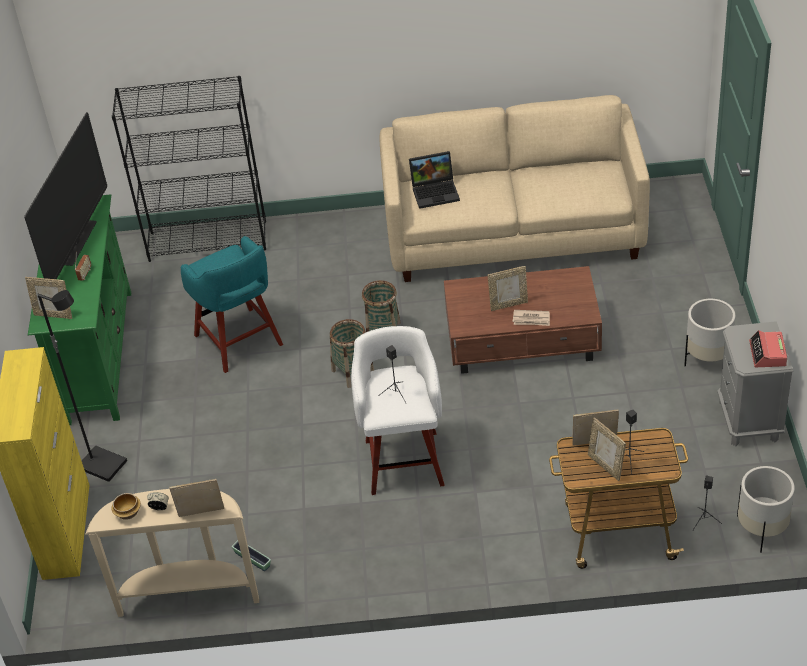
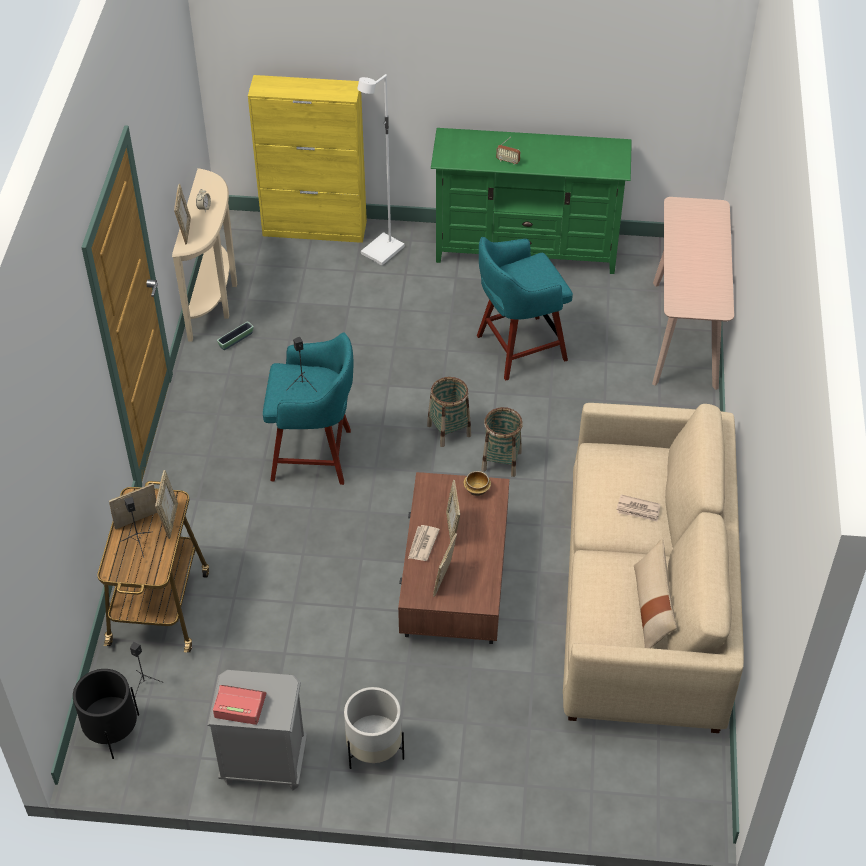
camera: 95 degrees right, 5 degrees up
(54, 314) = (456, 142): picture frame -> picture frame (444, 580)
(78, 243) = (556, 157): television -> none
(104, 465) = (383, 251): black floor lamp -> white floor lamp
(128, 513) = (206, 190): bowl -> bowl (476, 489)
(208, 241) = (685, 334): black bookcase -> beige console table
(404, 460) = (314, 455): white stool -> turquoise stool
(436, 191) = (636, 472): laptop -> none
(476, 186) = (638, 510): none -> newspaper
(569, 171) = (652, 608): none -> beige pillow
(762, 529) = (112, 731): white planter -> black planter

